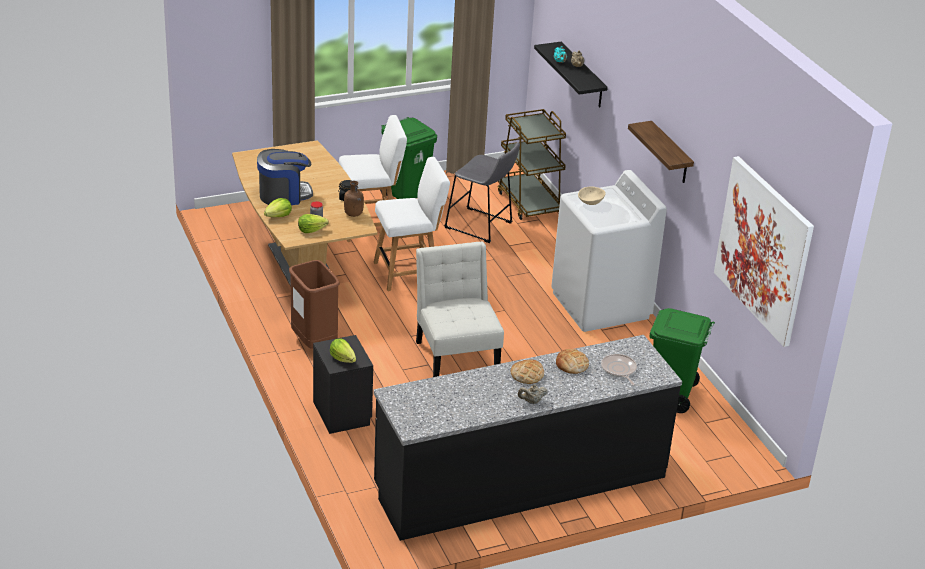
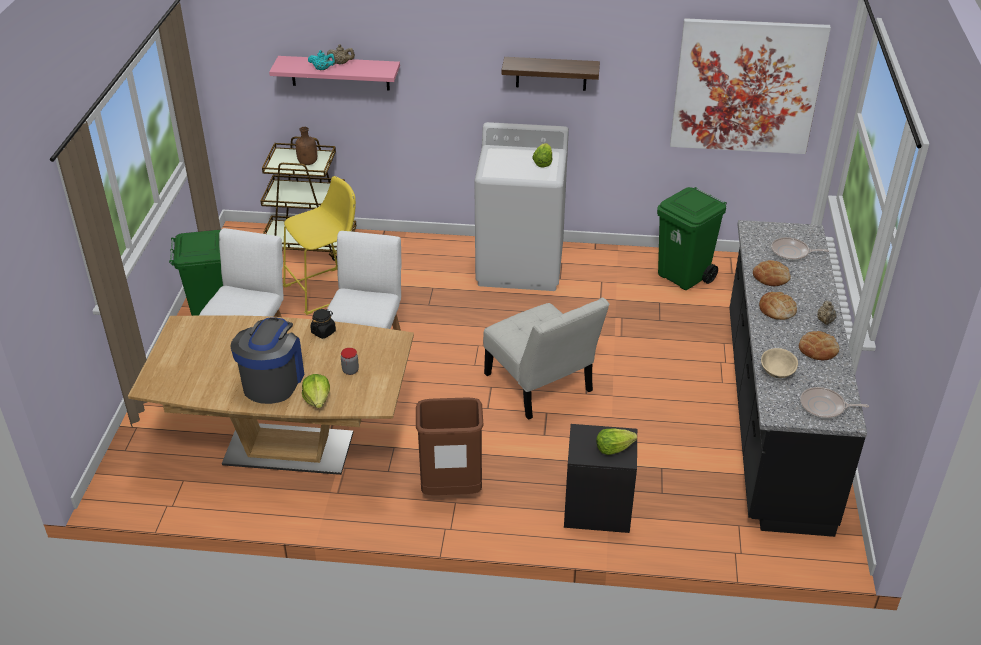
camera: 60 degrees left, 5 degrees up
(311, 230) = (371, 382): lettuce -> lettuce (542, 163)
(353, 214) = (362, 338): brown bottle -> brown bottle (308, 163)
(417, 416) = (824, 407): none -> frying pan
(456, 354) = (541, 386): white chair -> white chair turned 135 degrees counterclockwise
(481, 226) = (326, 290): grey stool -> yellow stool
(490, 403) = (818, 349): none -> bread
(582, 76) = (340, 73): black shelf -> pink shelf
(590, 202) = (507, 168): beige bowl -> beige bowl (777, 372)

